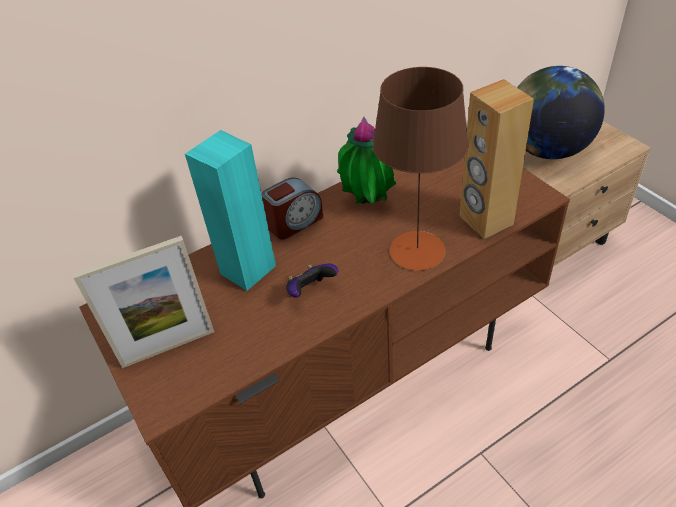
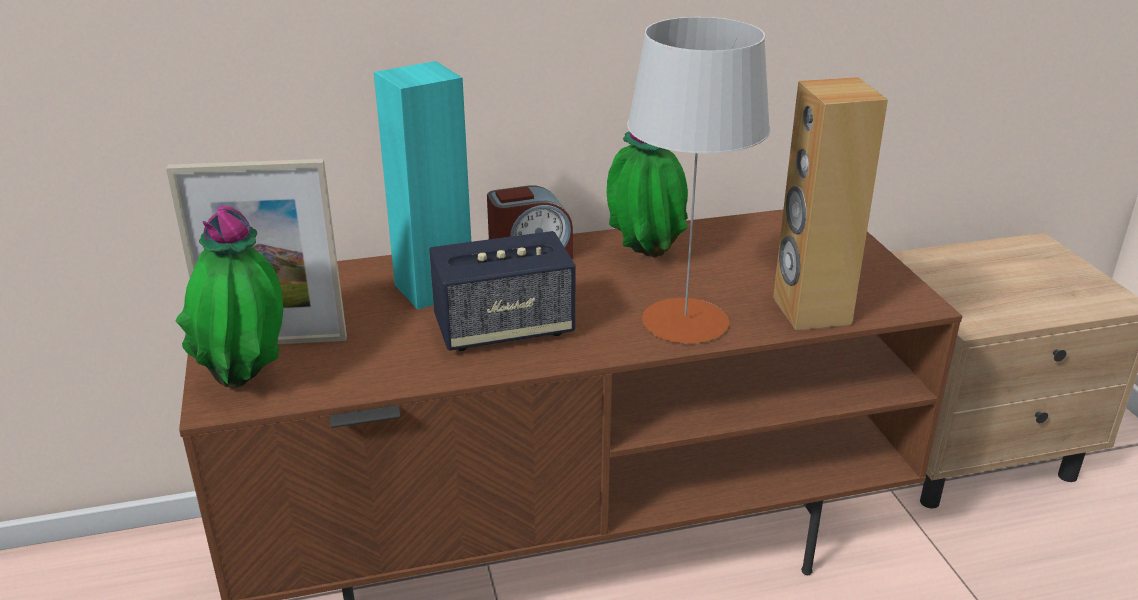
camera: 15 degrees right, 15 degrees down
(169, 388) = (248, 383): none -> potted plant
(310, 291) = (504, 329): game controller -> speaker
(417, 251) = (685, 321): brown table lamp -> grey table lamp
(547, 149) = (977, 279): globe -> none

